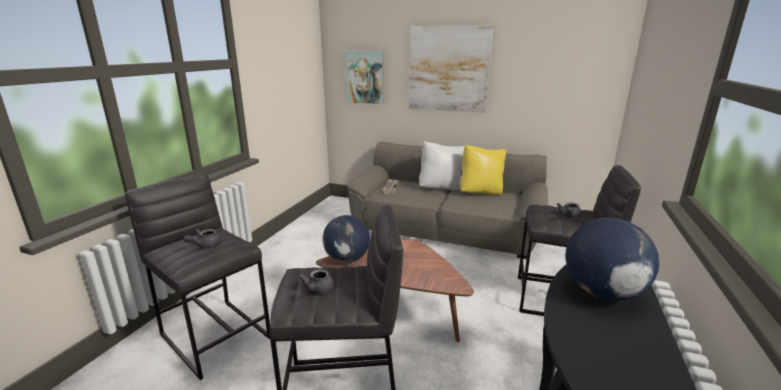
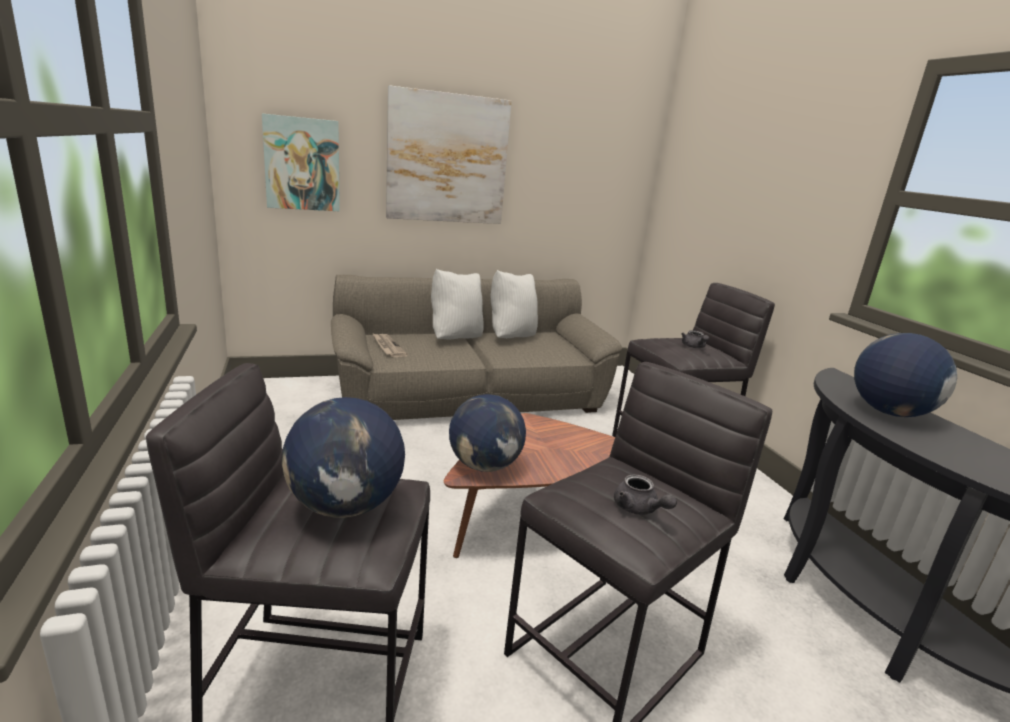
camera: 40 degrees left, 0 degrees up
(205, 246) = (346, 506): grey teapot -> globe
(481, 193) = (510, 337): yellow pillow -> white pillow

